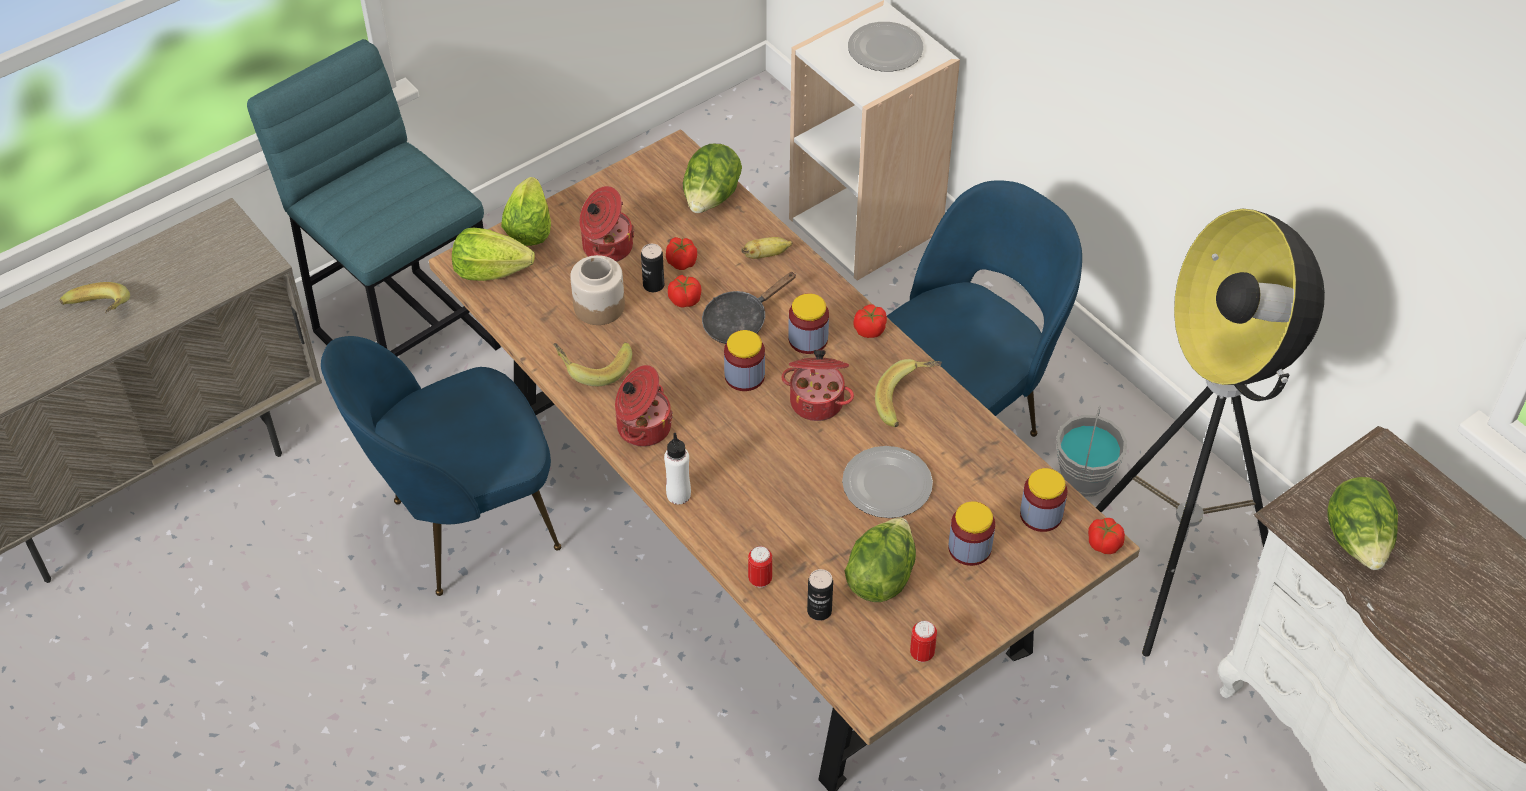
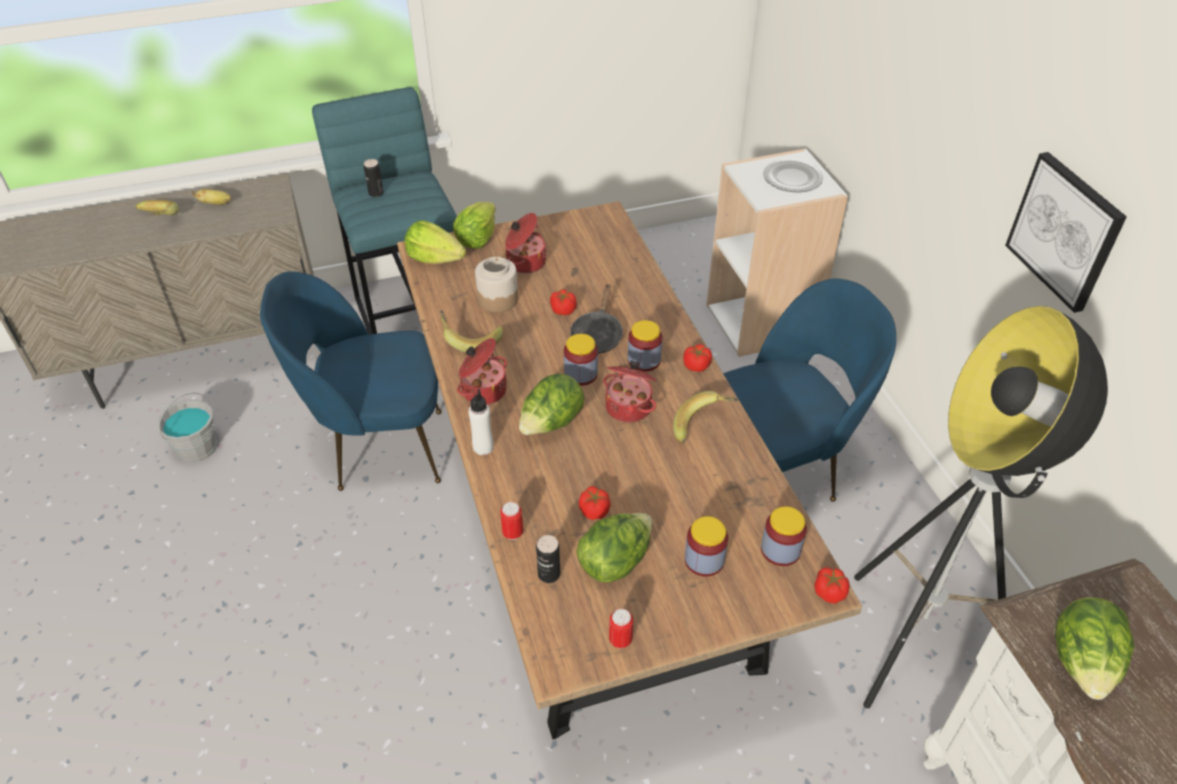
camera: 20 degrees right, 5 degrees down
(653, 285) = (545, 295): can -> can (376, 193)
(681, 262) = (574, 284): tomato -> tomato (594, 510)
(711, 199) = (618, 249): lettuce -> lettuce (551, 424)
(740, 321) = (597, 335): black frying pan -> black frying pan turned 60 degrees counterclockwise
(766, 255) = (640, 295): banana -> banana (216, 203)
(886, 485) = (655, 487): plate -> none
(1083, 477) = (862, 543): grey bucket -> grey bucket (197, 448)
(1239, 103) = (1065, 231): none -> picture

